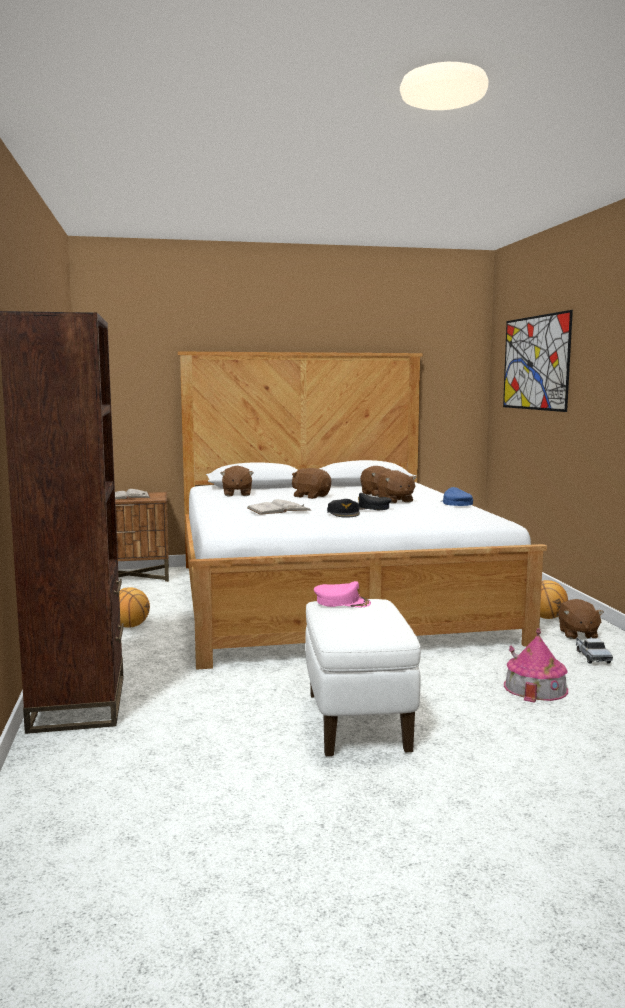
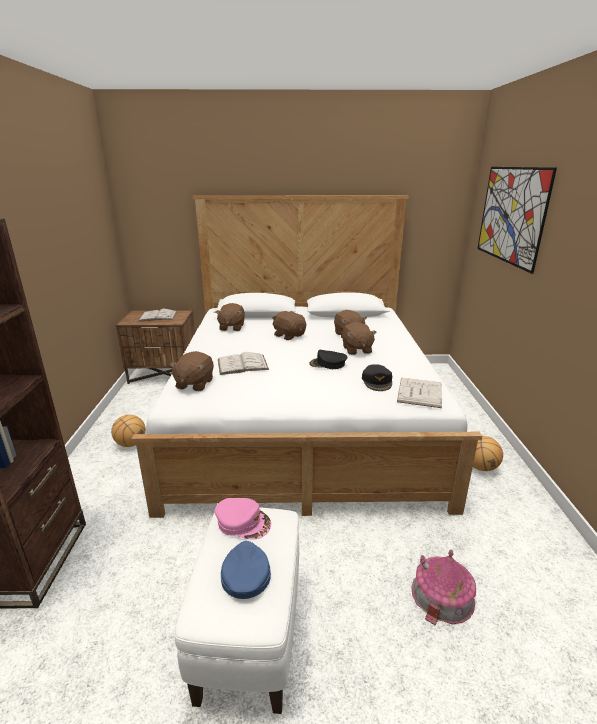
camera: 10 degrees right, 15 degrees up
(344, 513) = (299, 373): black cap -> black cap (377, 381)
(456, 503) = (410, 358): blue cap -> blue cap (245, 573)
(477, 517) = (420, 392): none -> white book
(577, 634) = (505, 499): brown plush toy -> brown plush toy (194, 384)
(592, 656) = (512, 541): toy truck -> none

